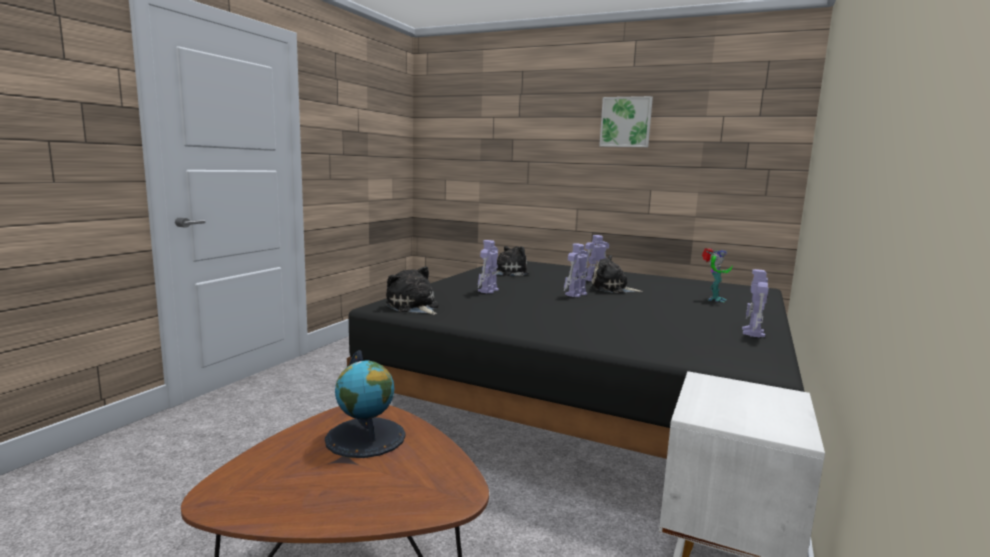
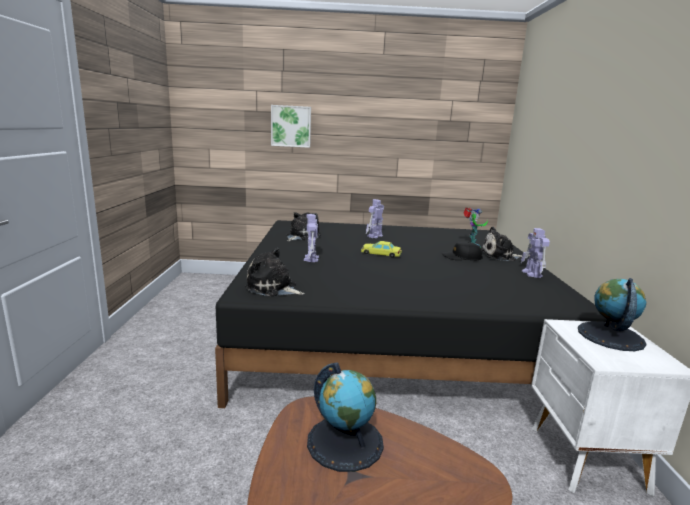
camera: 25 degrees left, 5 degrees up
(575, 294) = (380, 253): toy robot -> yellow toy car
(612, 289) = (398, 244): plush toy -> plush toy (500, 256)
(626, 122) = (378, 101): picture -> picture (291, 126)
(677, 308) = (461, 257): none -> black cap
(755, 398) = (610, 336): none -> globe

